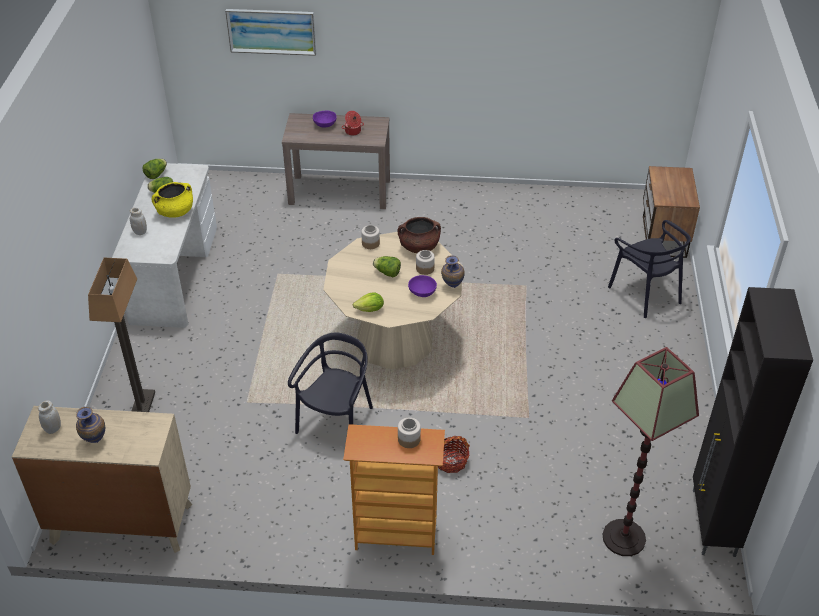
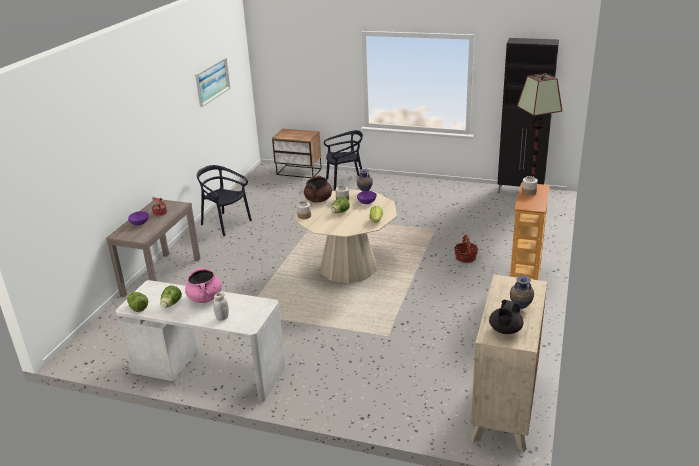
camera: 75 degrees left, 15 degrees down
(53, 429) = (505, 330): white jar -> black teapot
(141, 408) = (376, 394): floor lamp -> none
(175, 212) = (205, 298): yellow cooking pot -> pink cooking pot
(271, 31) = (79, 166): picture -> picture (212, 81)
(336, 422) = (420, 297): black chair -> black chair (225, 224)

